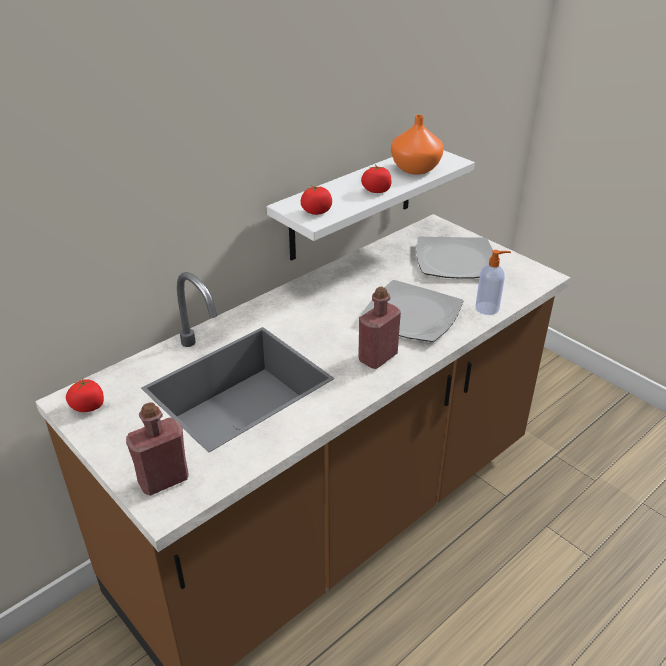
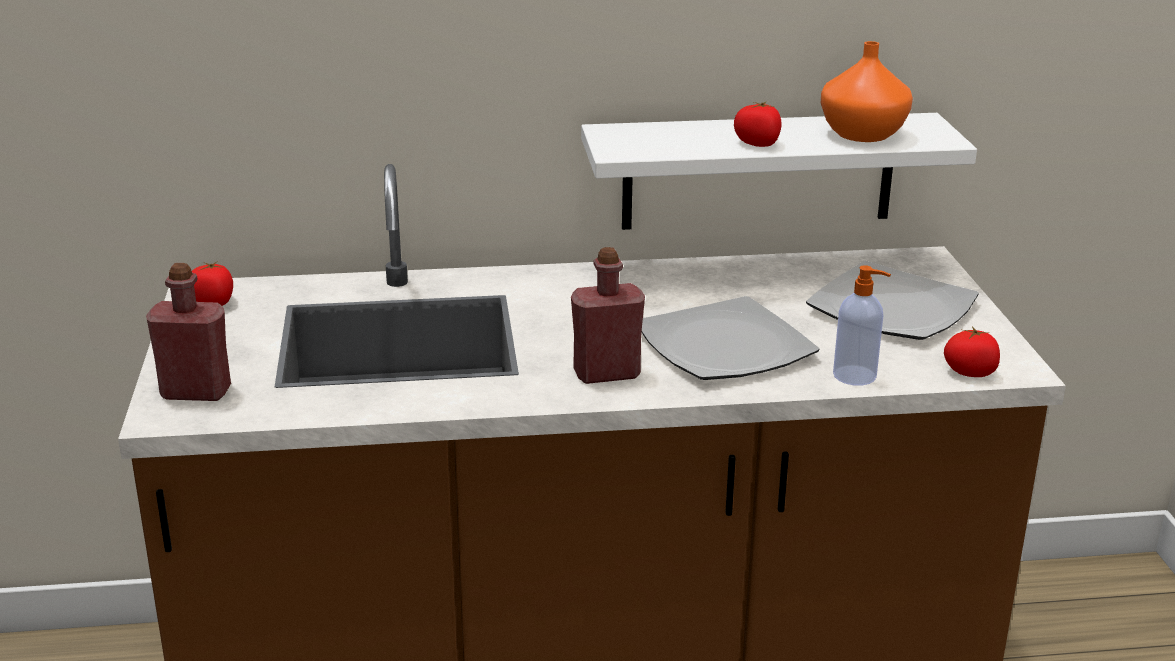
camera: 35 degrees right, 10 degrees down
(316, 212) = (634, 144): tomato -> tomato (970, 372)

